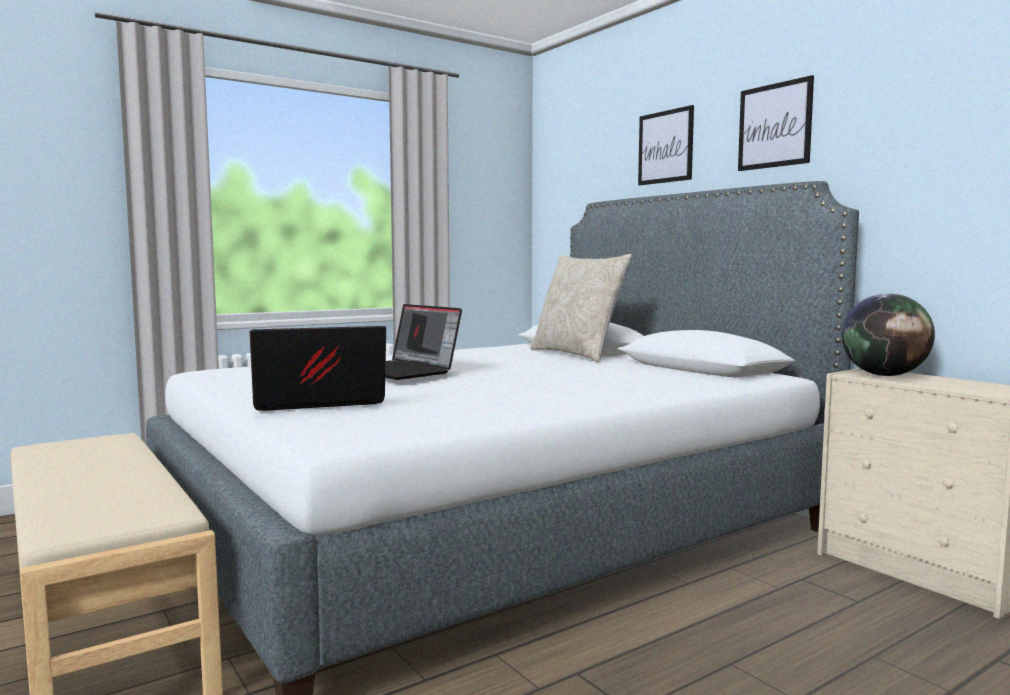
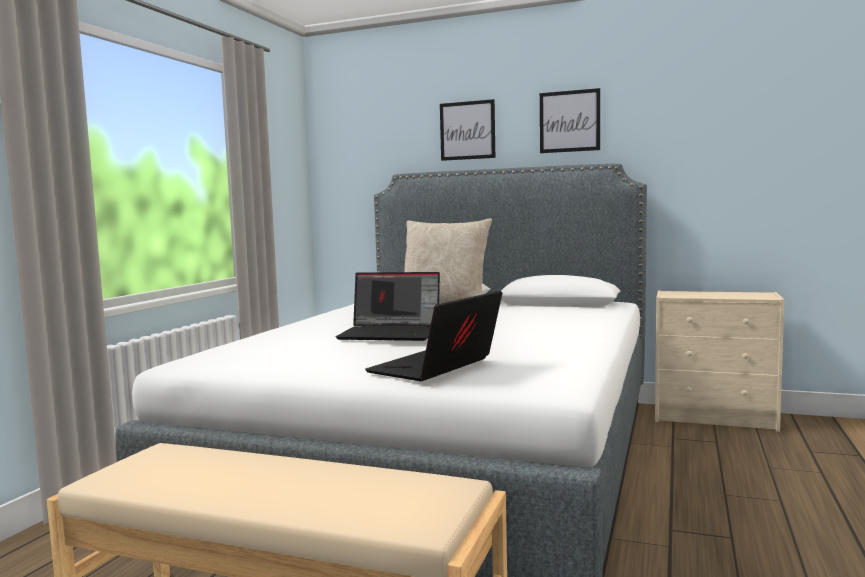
camera: 35 degrees left, 0 degrees up
(884, 375) = (684, 294): globe -> none

